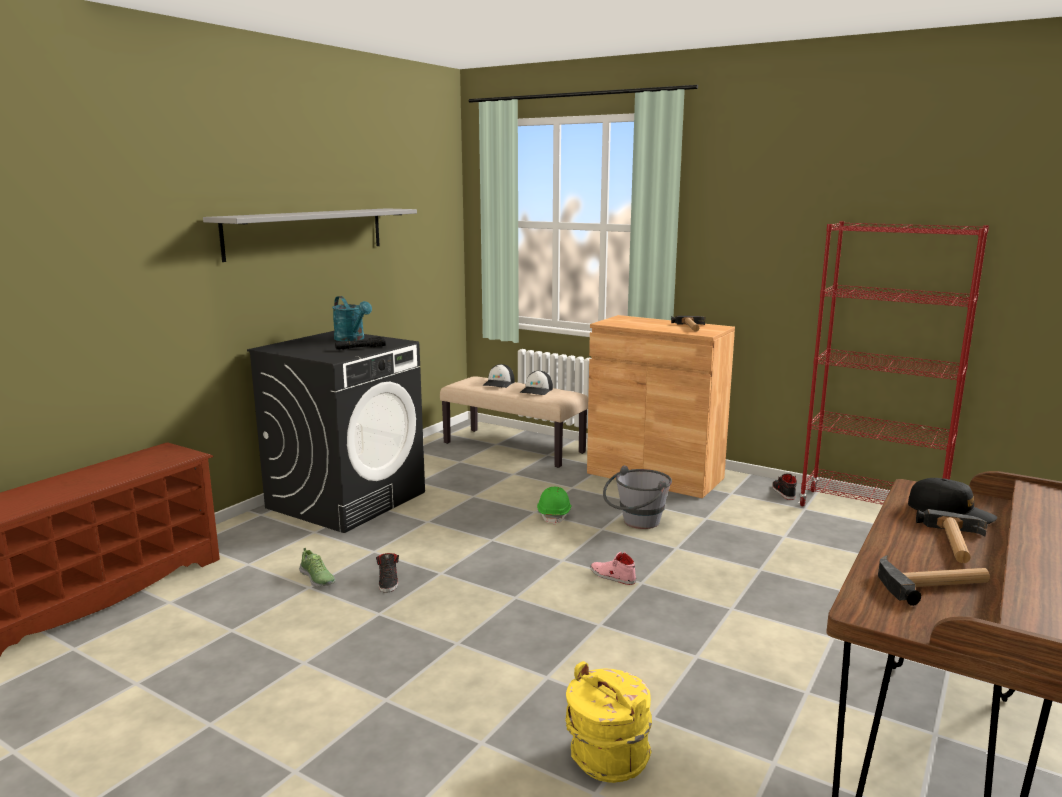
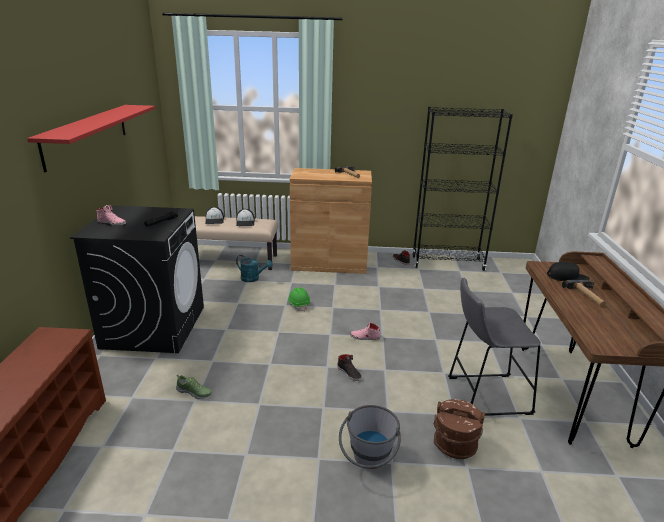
camera: 30 degrees left, 10 degrees up
(307, 232) = (87, 134): grey shelf -> red shelf
(308, 343) = (112, 223): none -> pink shoe
(352, 339) = (141, 213): turquoise watering can -> turquoise watering can (253, 279)
(388, 582) = (243, 380): black shoe -> black shoe (349, 372)
(607, 757) = (454, 445): yellow bucket -> brown bucket
(636, 523) = (347, 299): grey bucket -> grey bucket (368, 461)
(738, 708) = (484, 395): none -> grey stool
(871, 511) = (447, 263): red bookcase -> black bookcase
(934, 585) = (606, 322): hammer -> none

